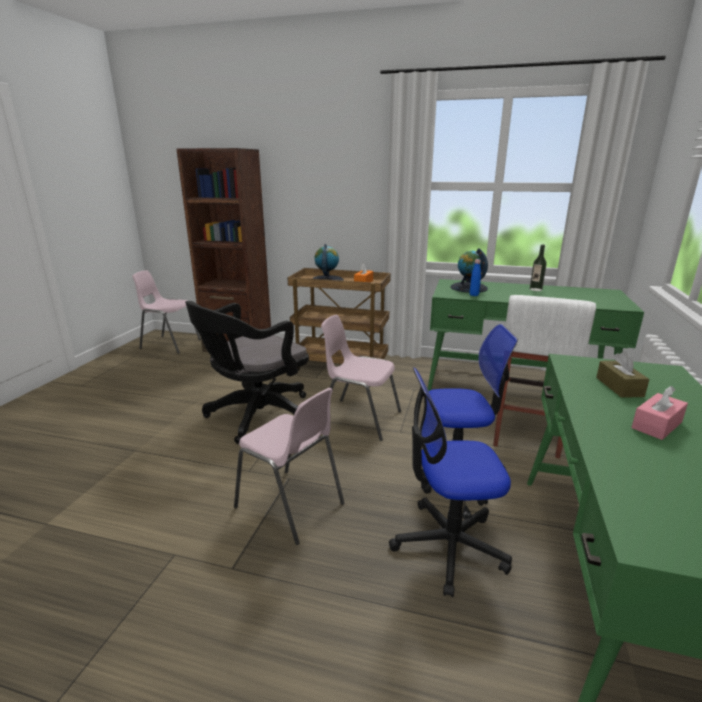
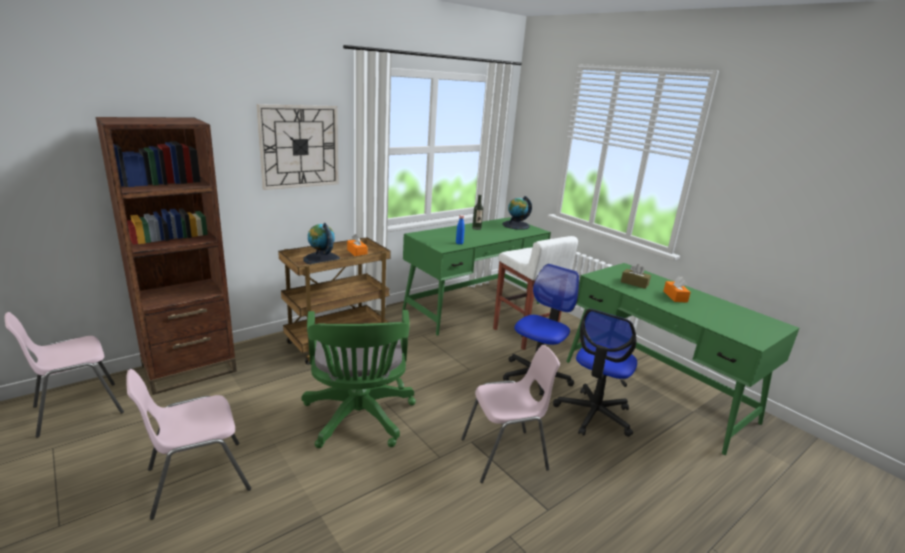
camera: 55 degrees left, 0 degrees up
(255, 416) = (359, 419): black office chair -> green office chair
(343, 177) = (299, 146): none -> wall clock
(358, 418) = (430, 375): pink chair -> pink chair (196, 479)
(468, 288) = (441, 237): globe -> globe (516, 225)
(656, 425) = (675, 296): pink tissue box -> orange tissue box

